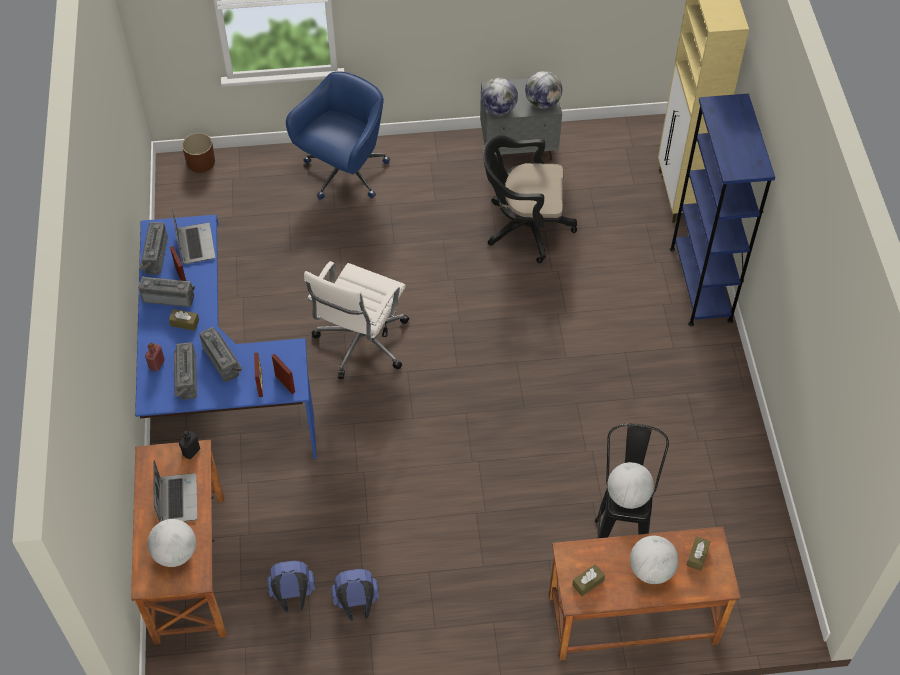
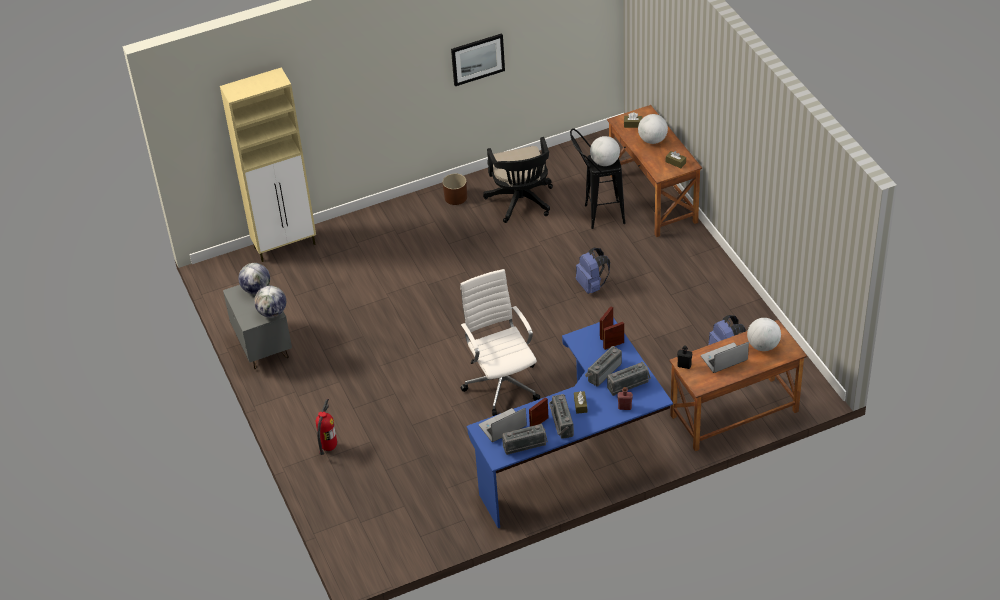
camera: 105 degrees left, 10 degrees down
(201, 162) = (347, 552): brown planter -> brown planter (455, 197)
(344, 173) = (328, 447): blue office chair -> fire extinguisher
(356, 605) = (713, 321): blue backpack -> blue backpack (592, 286)
(360, 343) = (502, 383): white office chair -> white office chair turned 120 degrees counterclockwise
(523, 227) = (349, 322): black office chair -> black office chair (521, 203)
(700, 284) = (370, 219): blue bookcase -> none
(806, 315) = (477, 59): none -> picture

